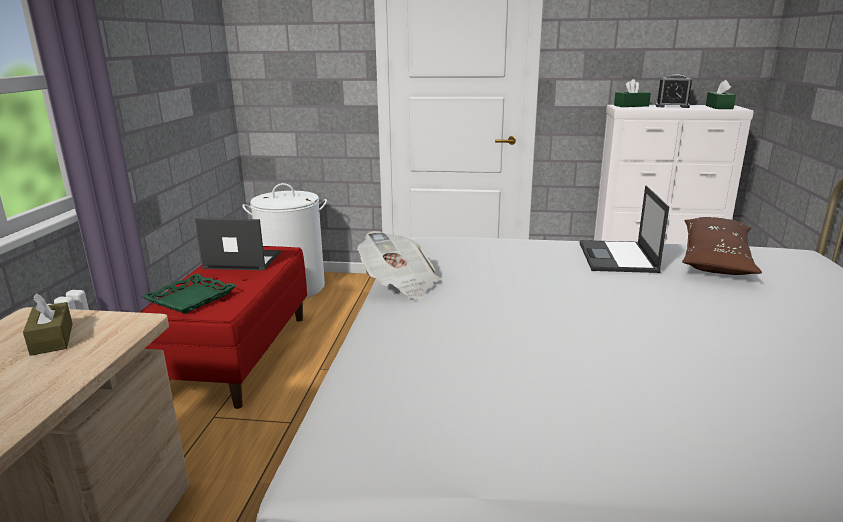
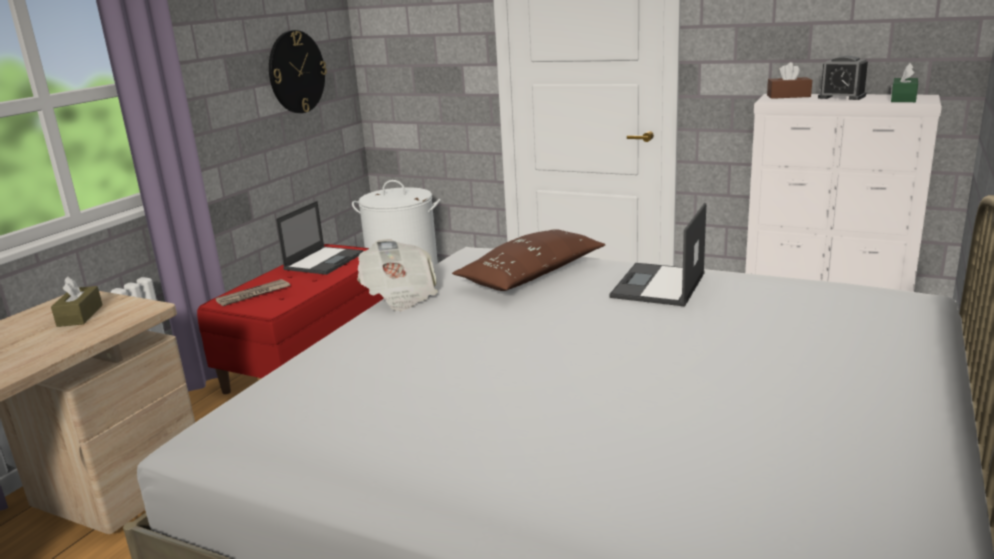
camera: 20 degrees right, 0 degrees up
(190, 80) = (296, 72): none -> wall clock
(191, 299) = (253, 295): green tray -> newspaper
(241, 260) = (324, 261): laptop -> laptop turned 90 degrees clockwise
(631, 106) = (788, 96): green tissue box -> brown tissue box
(715, 259) = (776, 296): brown pillow -> brown pillow (531, 275)

